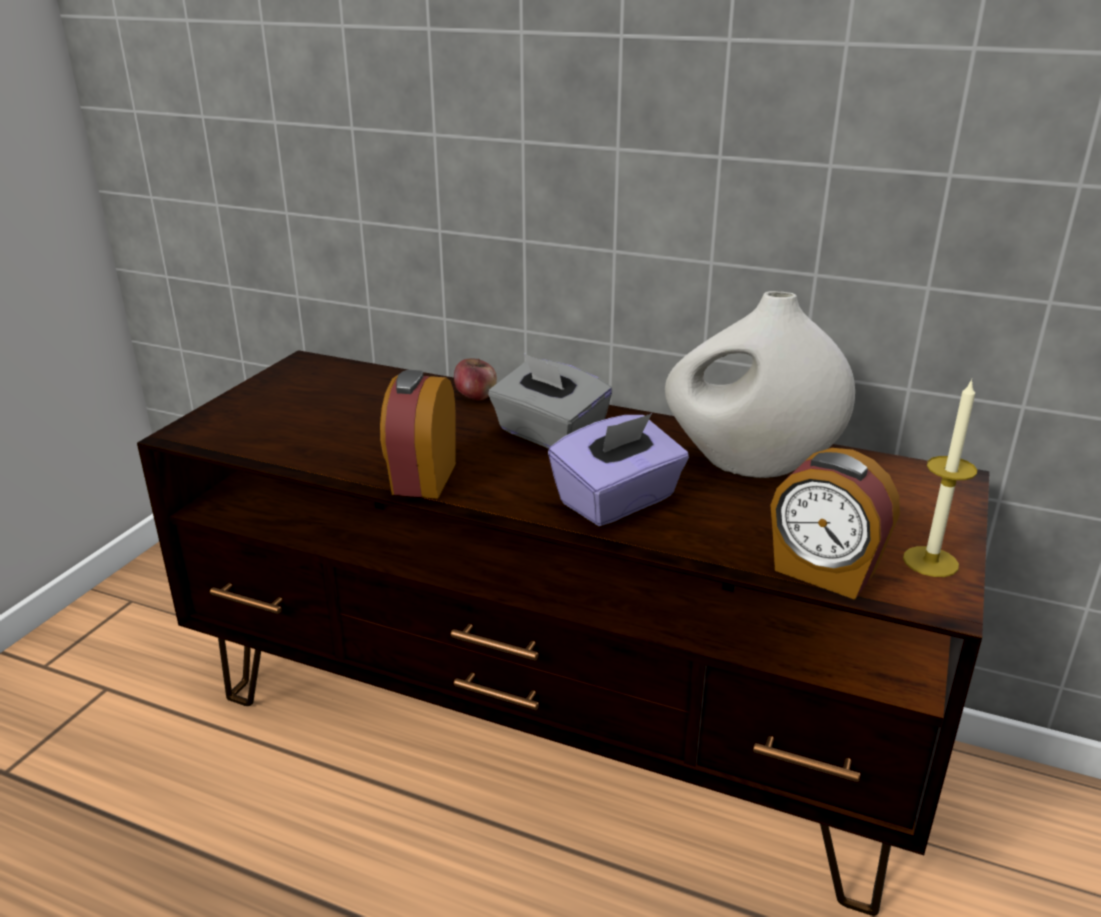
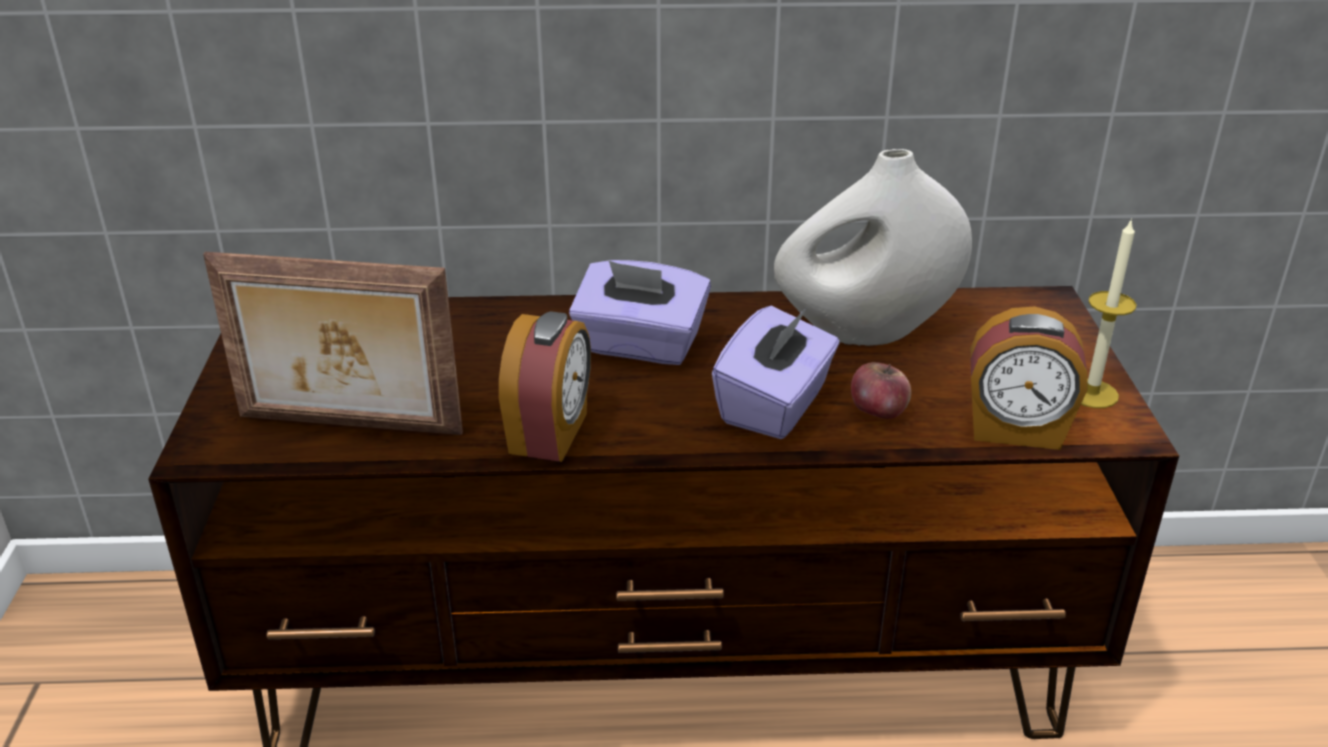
camera: 25 degrees left, 5 degrees up
(289, 441) = (348, 426): none -> picture frame
(422, 478) = (551, 433): alarm clock -> alarm clock turned 150 degrees counterclockwise
(476, 396) = (518, 316): apple -> apple (878, 411)
(548, 435) = (640, 346): grey tissue box -> purple tissue box

